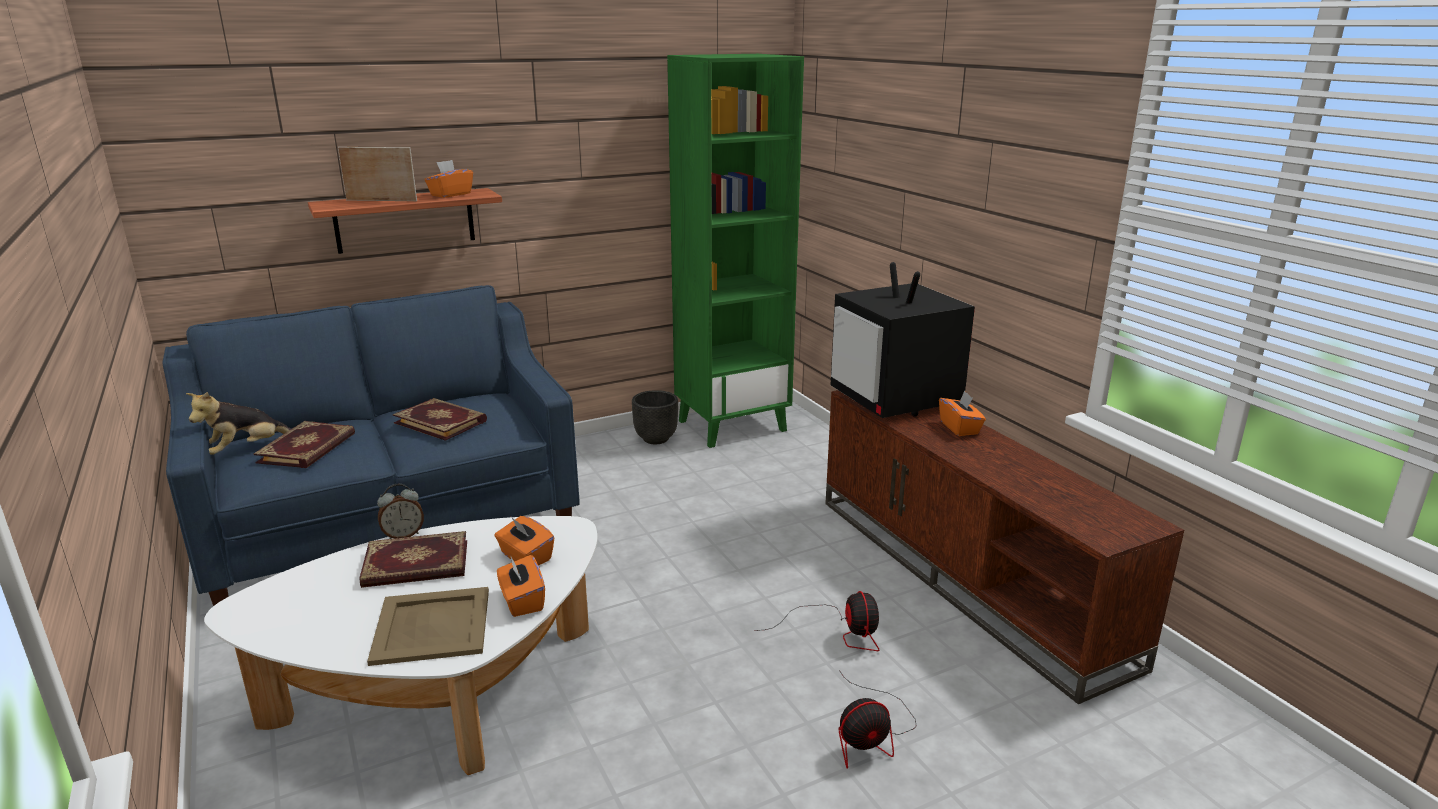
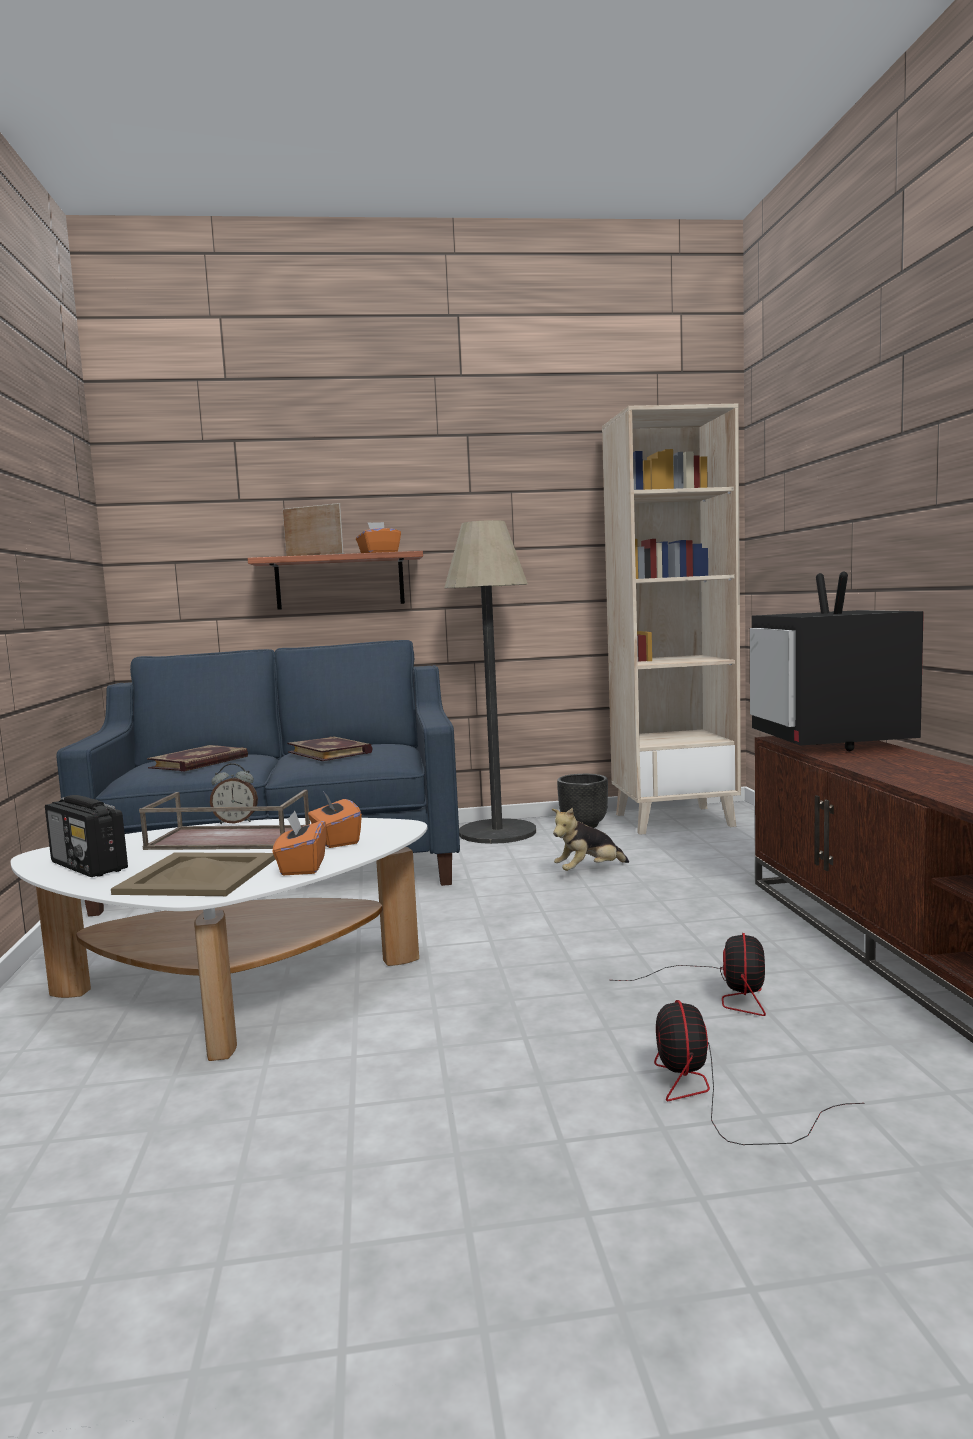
camera: 20 degrees right, 15 degrees down
(246, 449) = (152, 764): plush toy -> plush toy (589, 871)
(306, 625) = (89, 866): none -> radio
(416, 565) = (227, 839): book -> brown tray
(580, 454) = (497, 832): none -> floor lamp
(732, 425) = (674, 820): green bookcase -> beige bookcase
(870, 734) = (715, 1098): fan -> fan turned 90 degrees clockwise
(960, 428) = (907, 759): orange tissue box -> none

